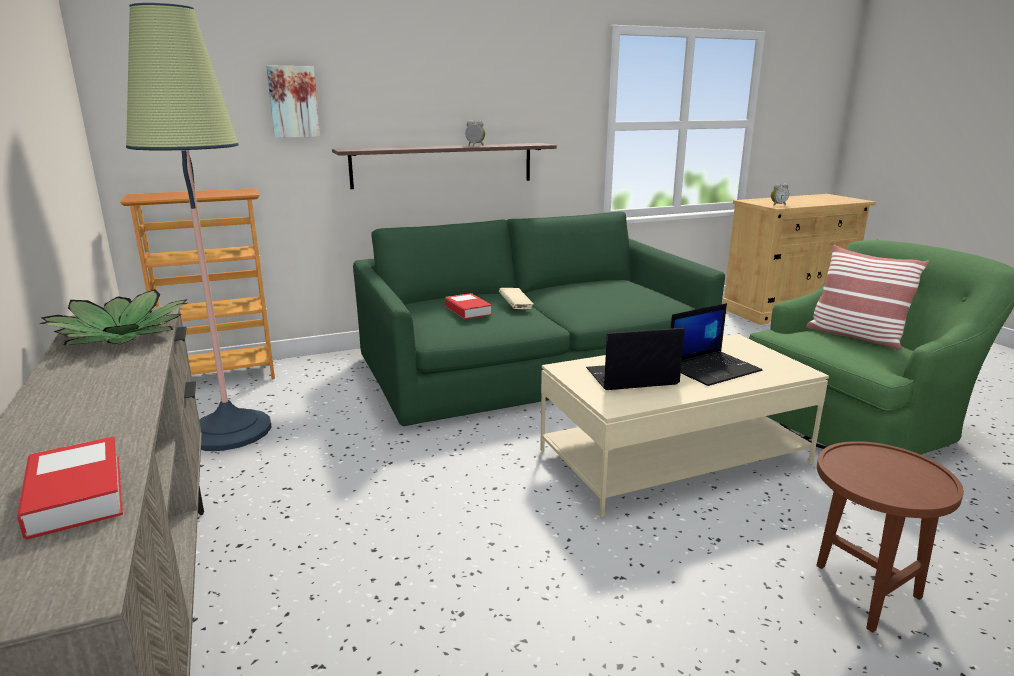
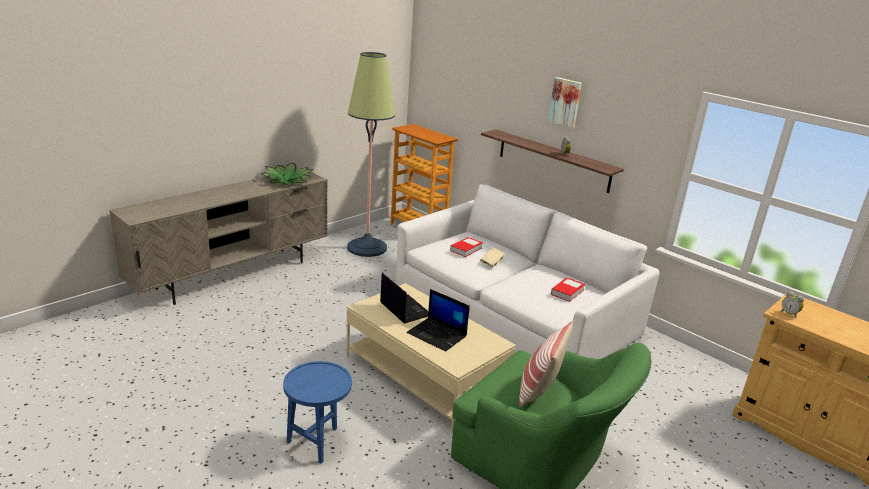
camera: 65 degrees right, 5 degrees up
(76, 495) = (174, 208): book -> book (567, 292)
(293, 102) = (484, 97): picture -> picture (565, 102)
(532, 366) = (515, 311): green sofa -> white sofa
(861, 591) = (318, 441): brown side table -> blue side table

